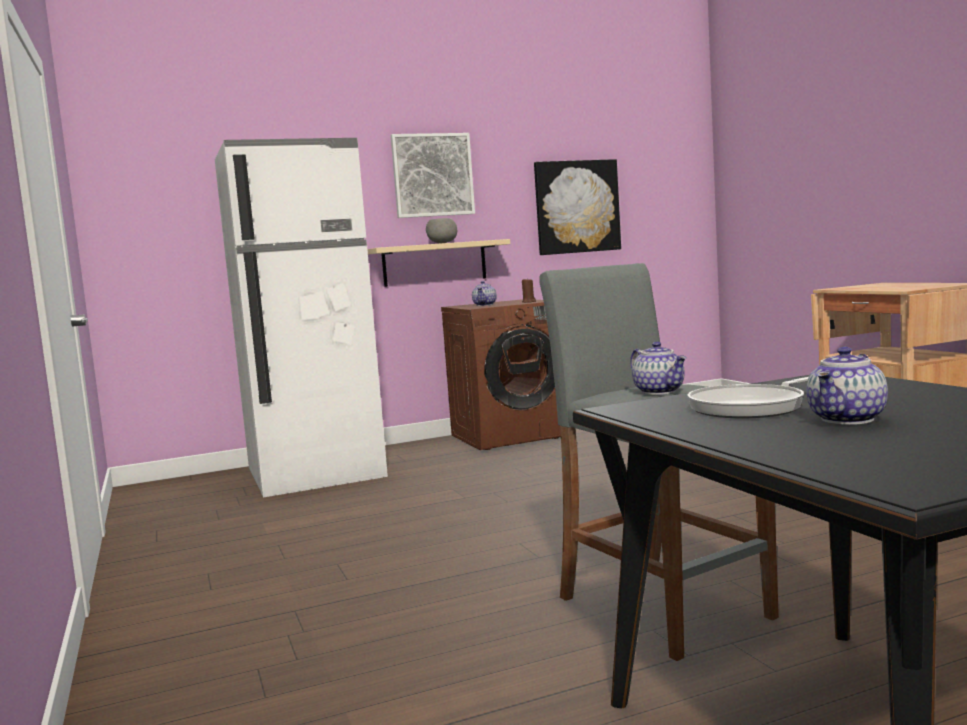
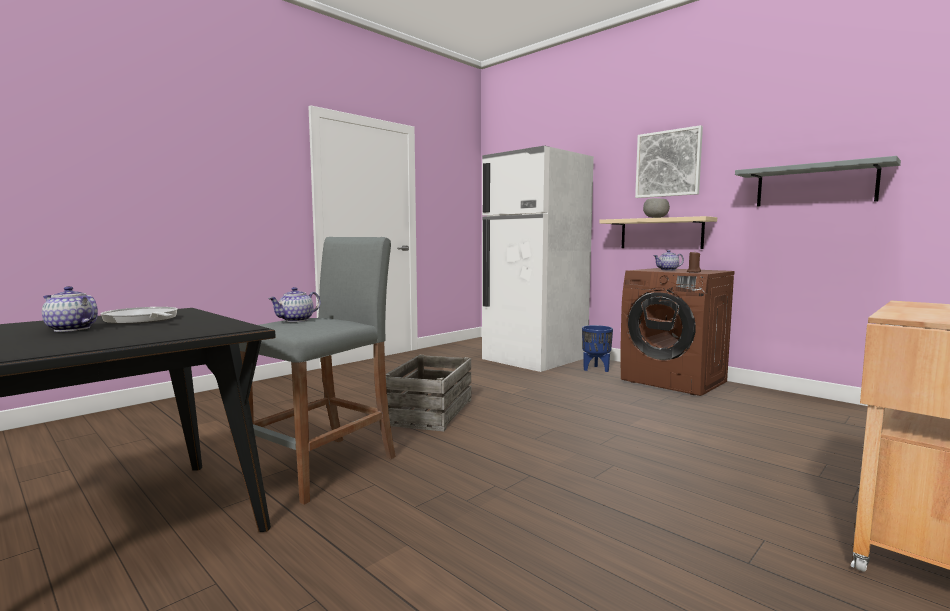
camera: 65 degrees right, 0 degrees up
(416, 455) = (595, 369): none -> blue planter
(493, 541) = (430, 412): none -> crate
(577, 207) = (815, 185): picture -> grey shelf

